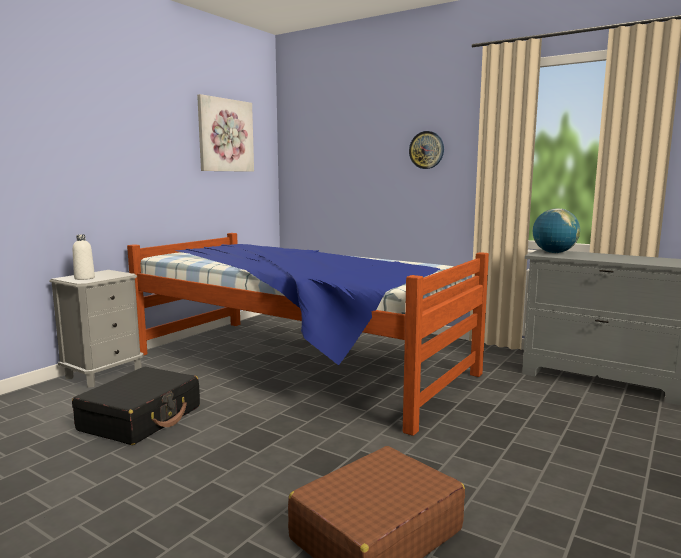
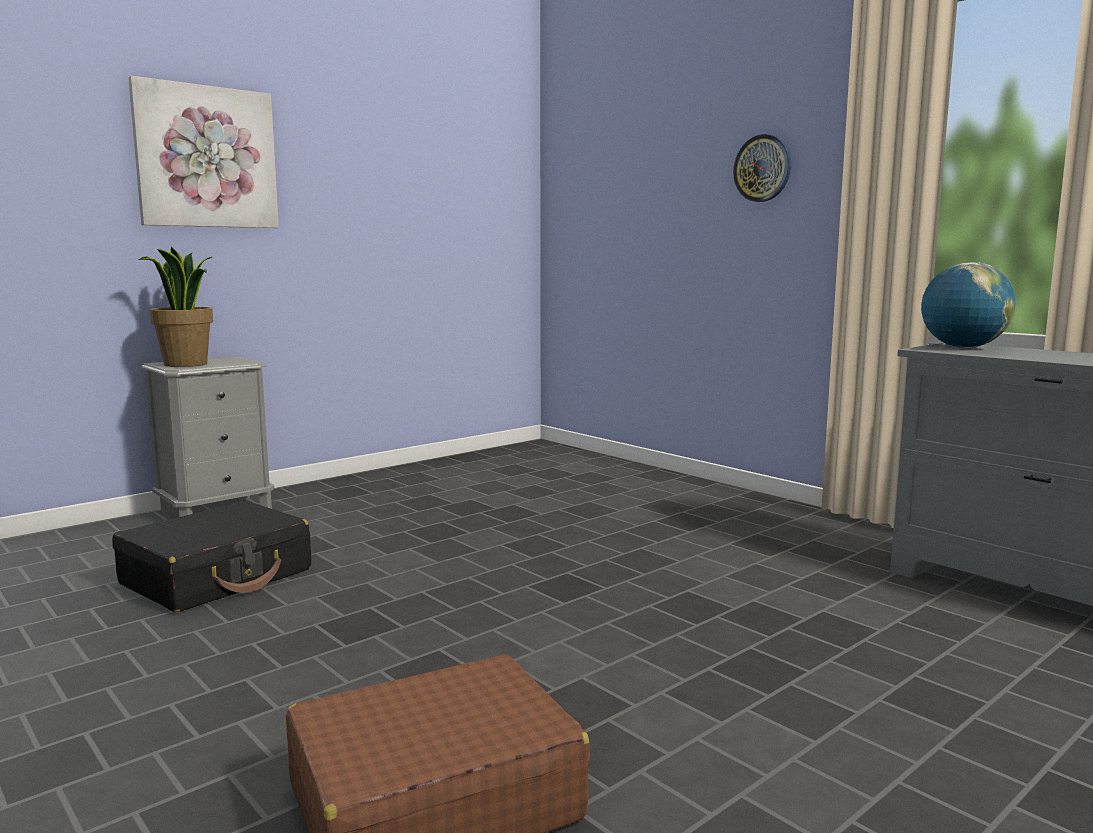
camera: 15 degrees right, 0 degrees up
(84, 278) = (186, 364): white bottle -> potted plant
(225, 135) = (443, 156): picture -> picture (206, 157)
(298, 365) = (505, 523): bed -> none

